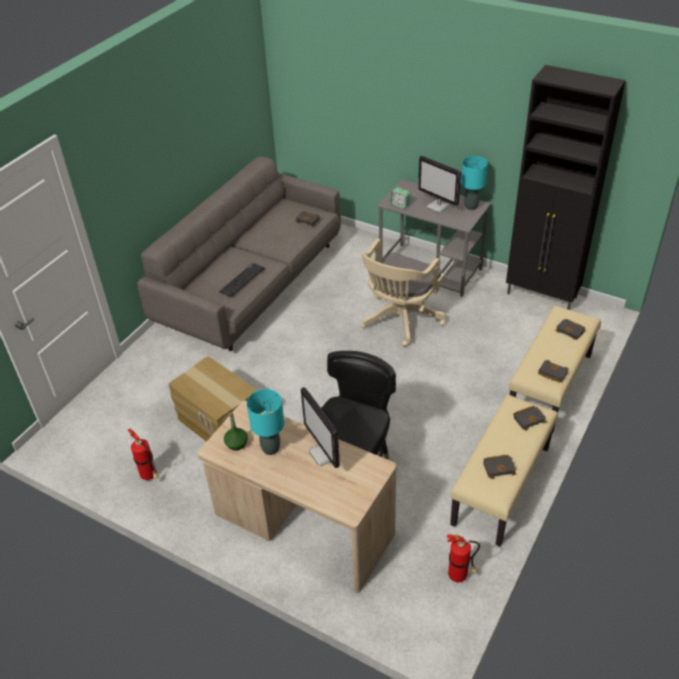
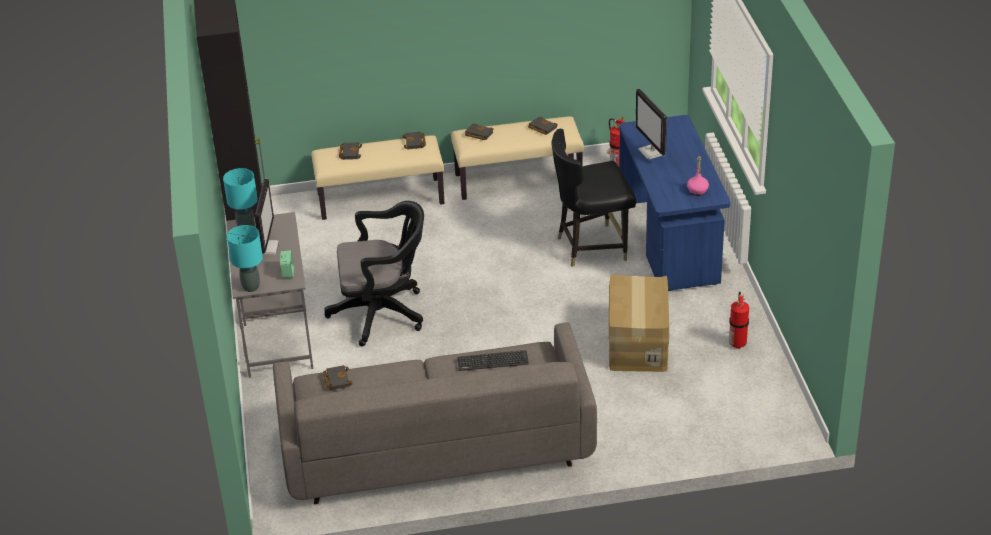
camera: 130 degrees left, 5 degrees down
(236, 443) = (697, 191): green bottle -> pink bottle
(271, 448) = (680, 175): turquoise table lamp -> turquoise table lamp (250, 287)
(303, 527) = (671, 243): beige desk -> blue desk
(325, 454) = (652, 152): monitor -> monitor turned 135 degrees clockwise
(400, 320) = (383, 313): beige office chair -> black office chair

